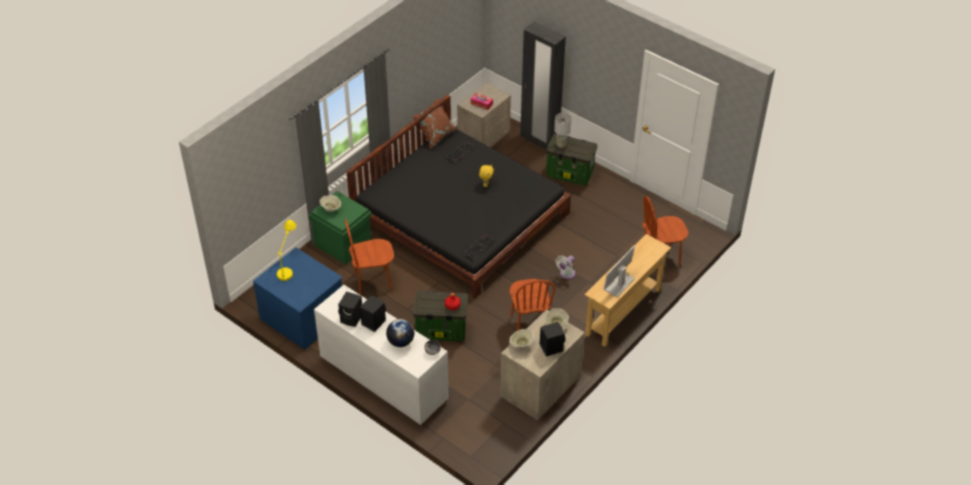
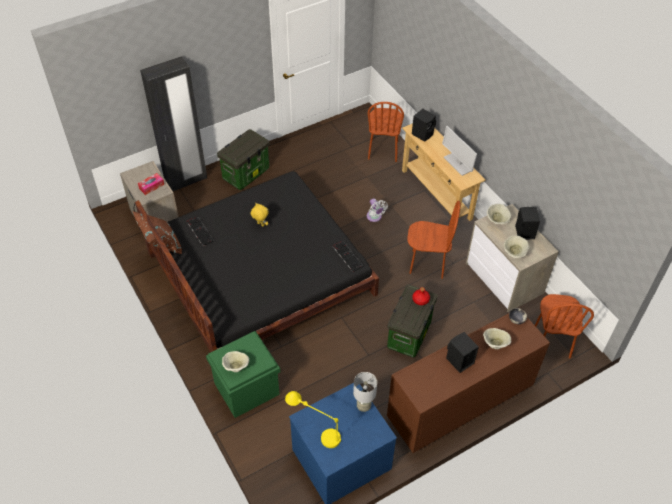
camera: 70 degrees left, 5 degrees up
(352, 318) = (447, 379): black speaker -> black speaker (423, 134)
(372, 282) = (316, 376): brown chair -> brown chair (551, 341)
(383, 380) = (459, 403): white dresser -> brown dresser
(400, 342) = (495, 344): globe -> beige bowl
(561, 145) = (237, 152): grey table lamp -> grey table lamp (364, 406)

